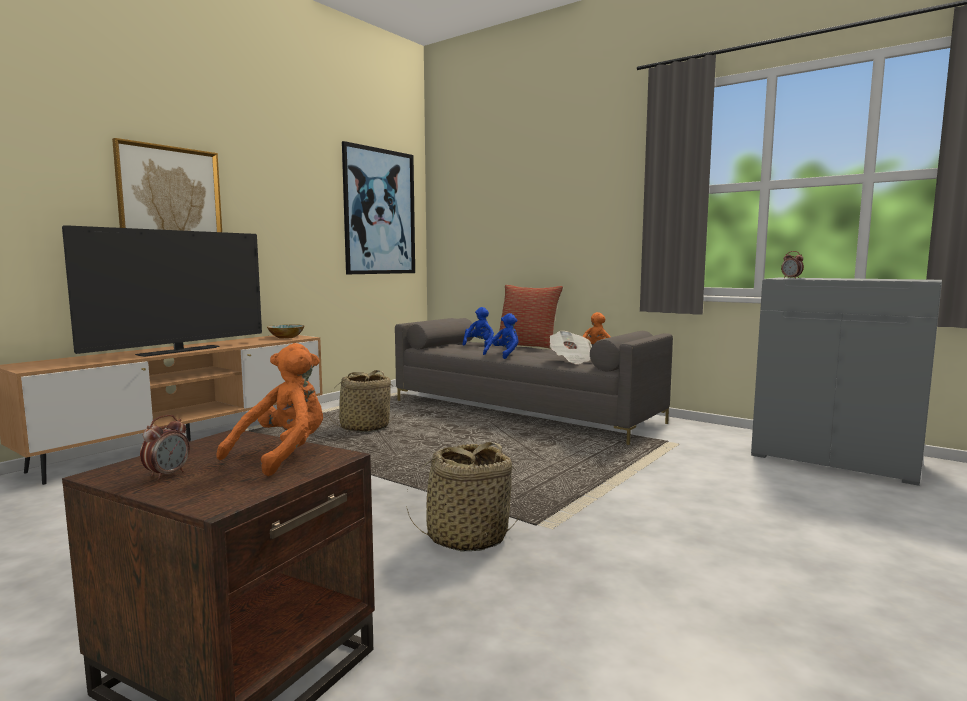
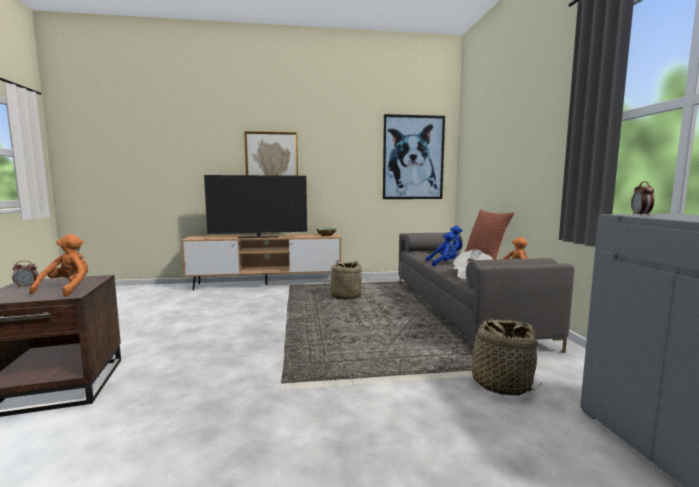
camera: 45 degrees right, 0 degrees up
(283, 455) = (67, 289): orange plush toy -> orange plush toy turned 75 degrees counterclockwise
(467, 537) = (239, 373): basket -> basket (500, 383)

